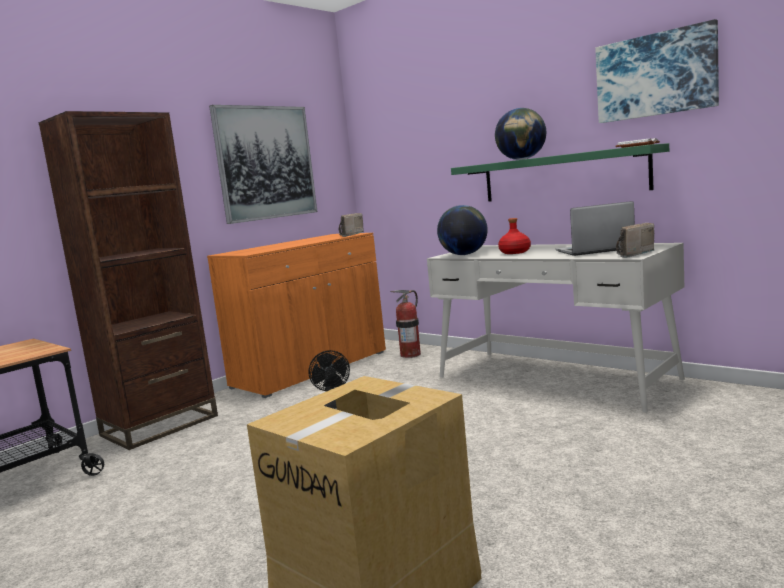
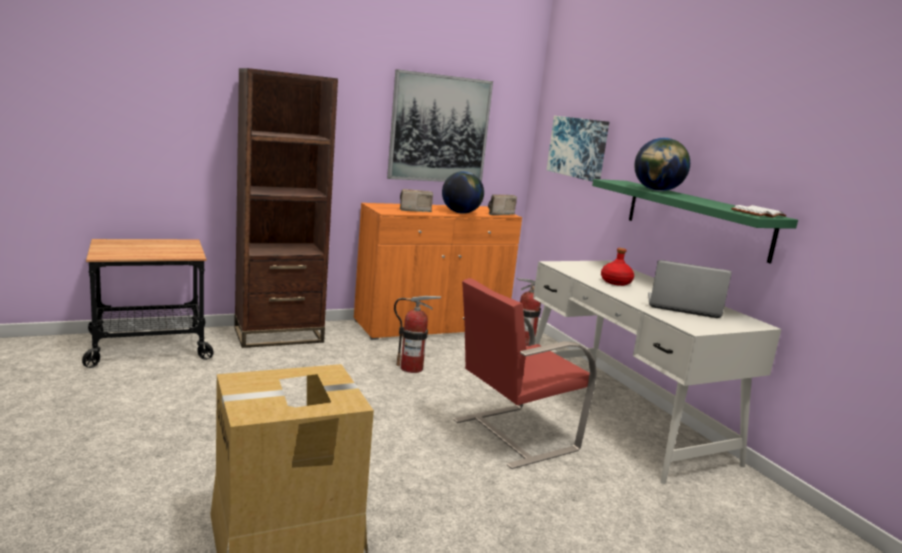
camera: 20 degrees right, 5 degrees up
(333, 406) = (411, 368): black fan -> fire extinguisher
(464, 254) = (572, 268): globe -> globe (460, 213)
(487, 423) = (512, 435): none -> red chair
(631, 254) = (698, 326): radio -> radio (414, 210)
(655, 75) = (805, 142): picture -> picture (578, 147)

